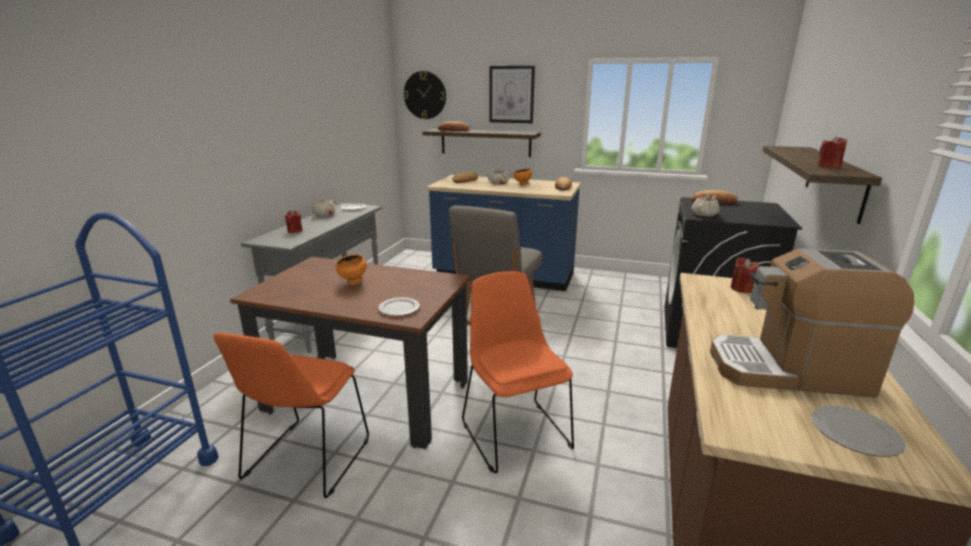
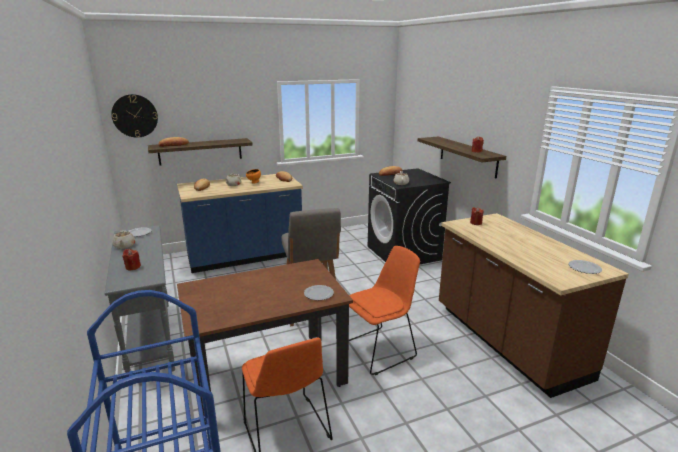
camera: 40 degrees left, 0 degrees up
(353, 283) = (255, 290): orange bowl -> none
(511, 94) = (219, 110): picture -> none
(514, 432) = (379, 349): orange chair -> orange chair turned 120 degrees clockwise
(789, 370) = (540, 253): coffee machine -> none

